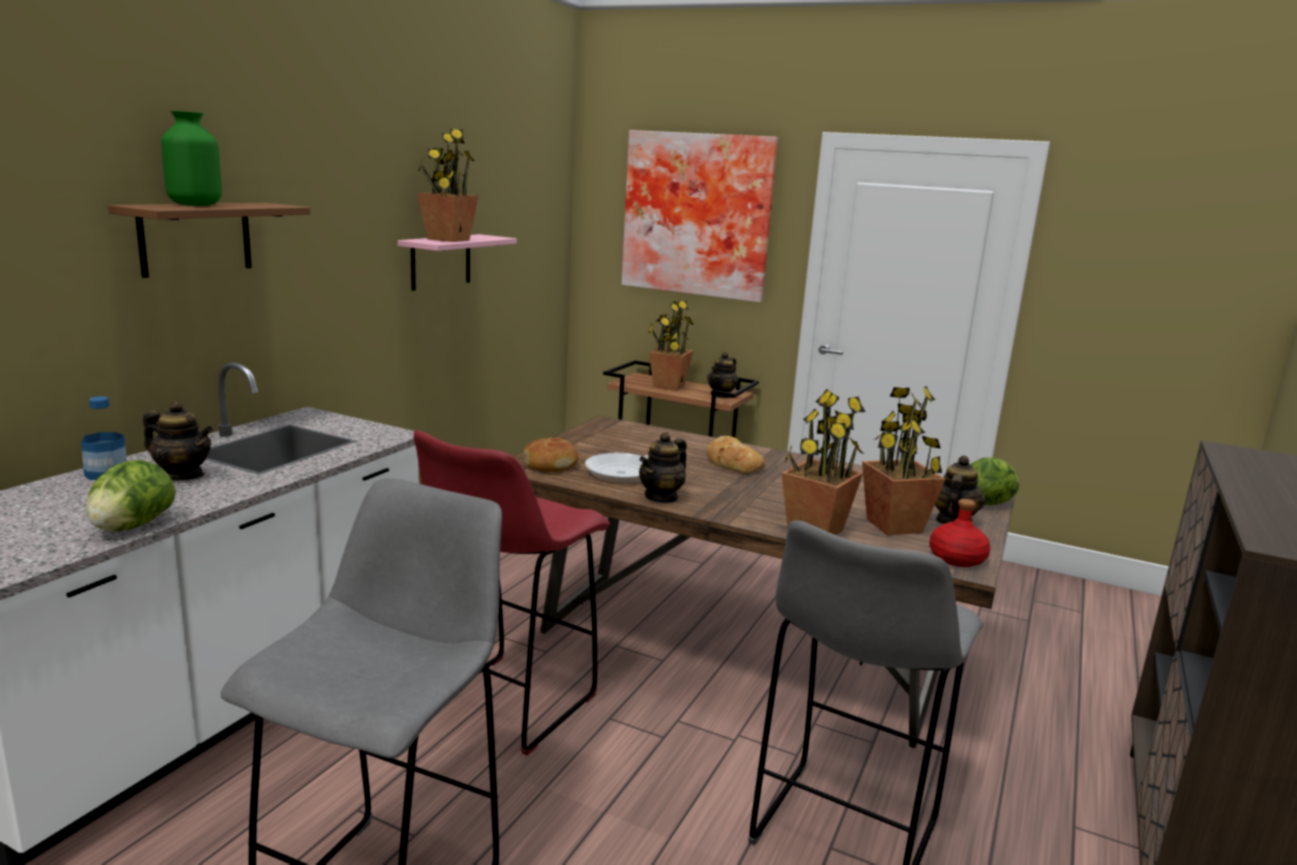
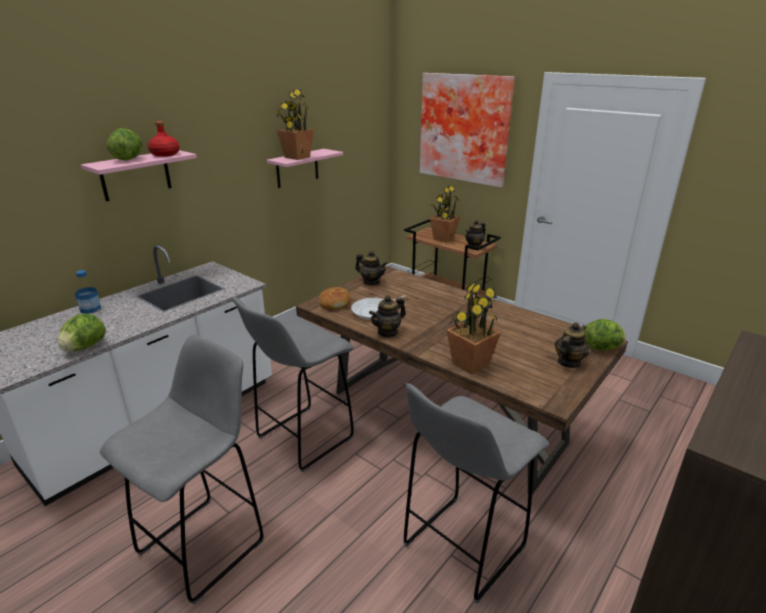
camera: 15 degrees right, 10 degrees up
(182, 475) = (125, 311): teapot -> teapot (371, 282)
(194, 205) = (128, 159): green vase -> lettuce
(196, 238) = (135, 175): brown shelf -> pink shelf
(507, 705) = (302, 439): red stool -> grey stool
(732, 462) = (446, 306): bread -> none
(894, 526) = (525, 364): potted plant -> none
(957, 558) = (553, 393): red bottle -> red bottle (165, 154)

